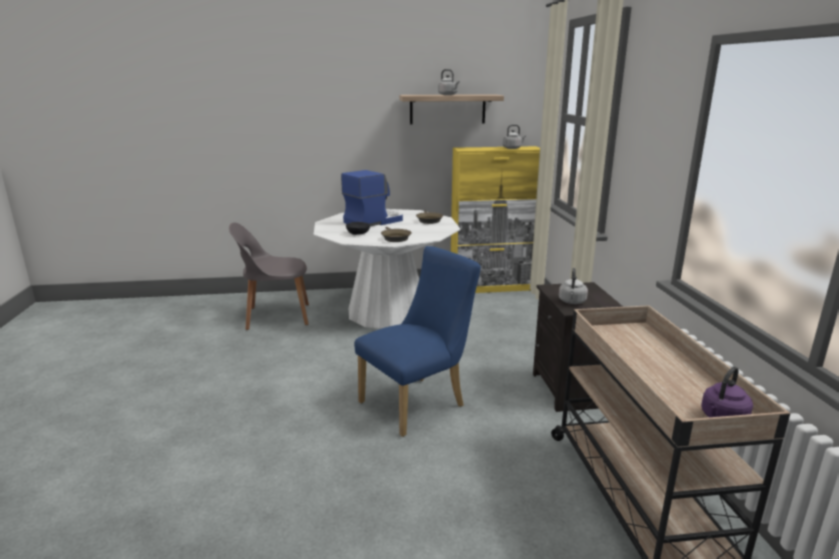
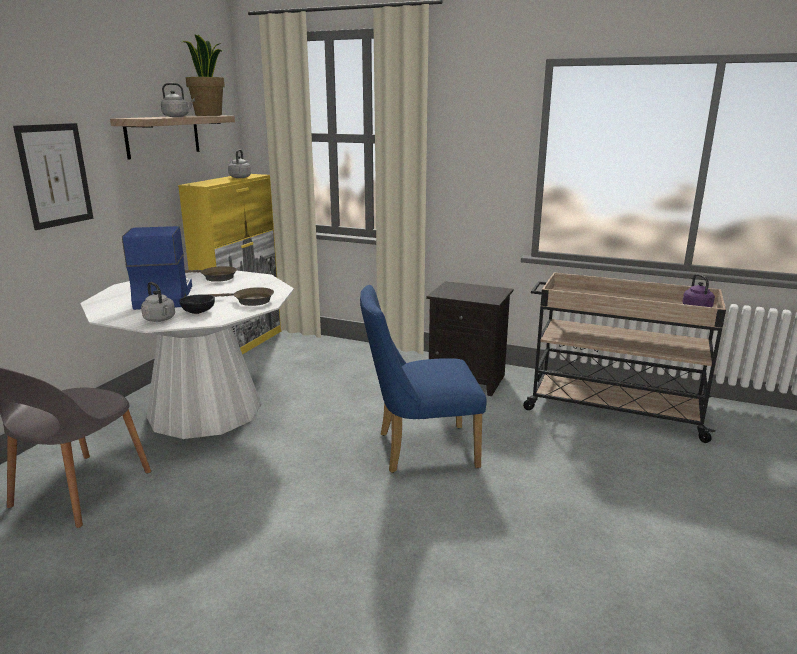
camera: 60 degrees left, 0 degrees up
(349, 130) = (55, 175): none -> picture
(418, 402) = (419, 450): blue chair -> blue chair turned 90 degrees counterclockwise
(487, 94) = (209, 115): none -> potted plant
(572, 302) = (477, 296): grey kettle -> grey kettle (160, 319)

